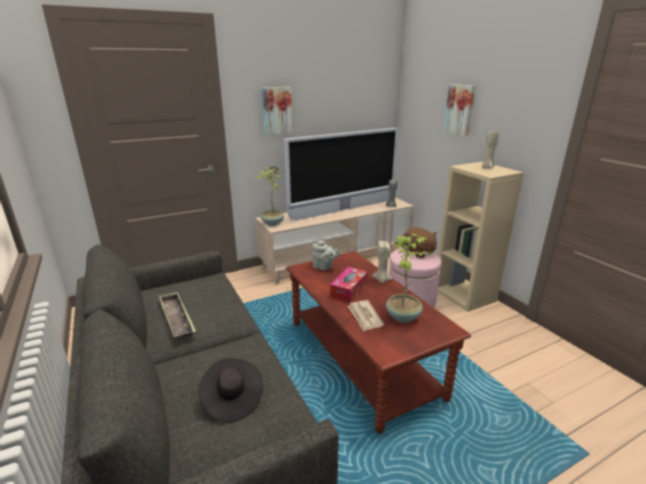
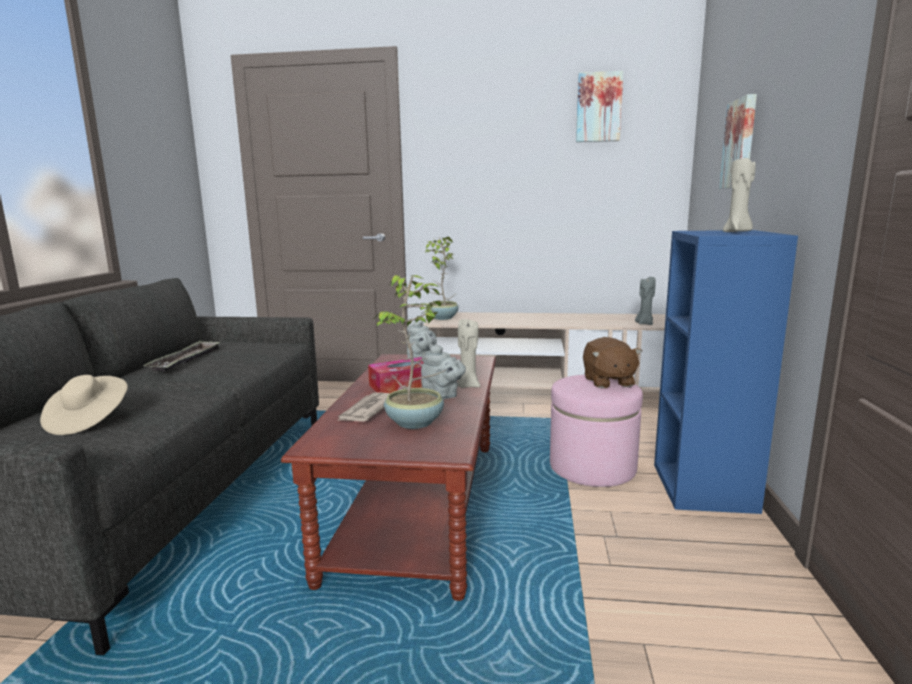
camera: 35 degrees right, 10 degrees down
(232, 400) = (88, 421): black hat -> beige hat
(276, 110) = (474, 166): picture -> picture (598, 107)
(343, 210) = (561, 319): television -> none
(382, 292) = (442, 396): none -> grey teapot
(465, 295) = (704, 488): beige bookcase -> blue bookcase

